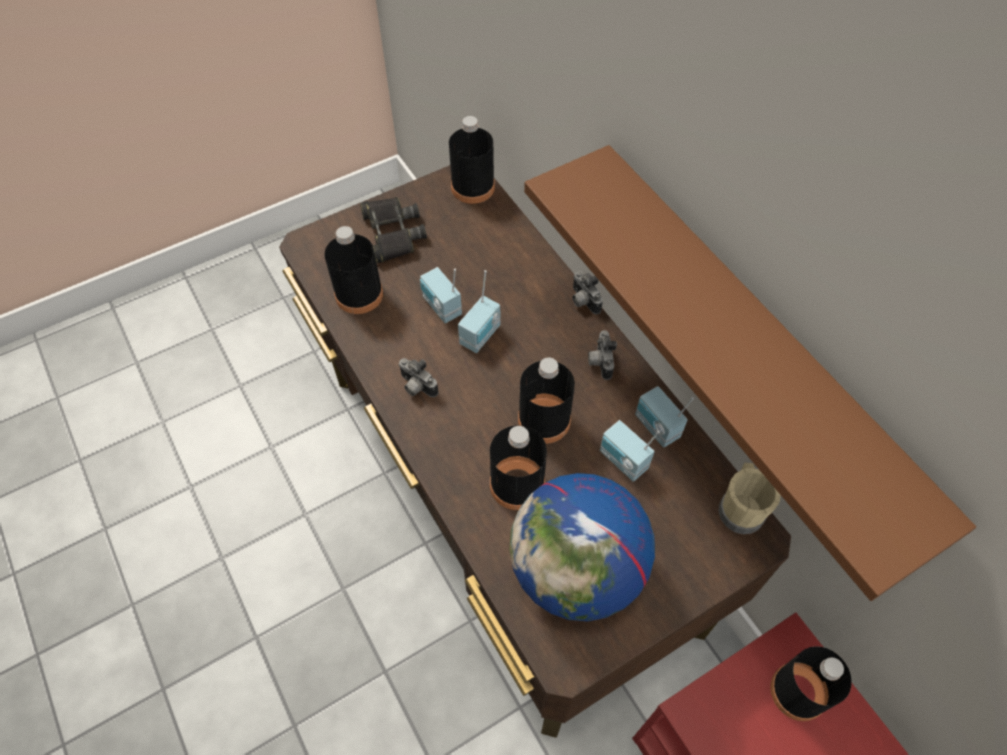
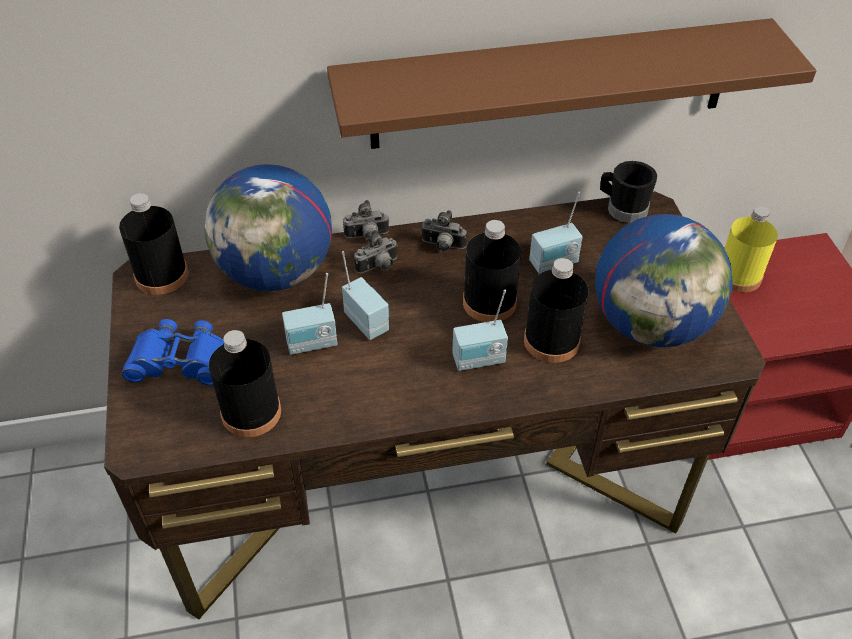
camera: 70 degrees left, 10 degrees down
(392, 233) = (179, 361): black binoculars -> blue binoculars
(416, 387) = (405, 390): camera -> camera (378, 267)
(509, 255) = (276, 273): none -> globe
(655, 428) = (528, 232): radio -> radio (479, 361)
(740, 507) = (622, 208): beige mug -> black mug
(798, 692) = (738, 276): black bottle -> yellow bottle

